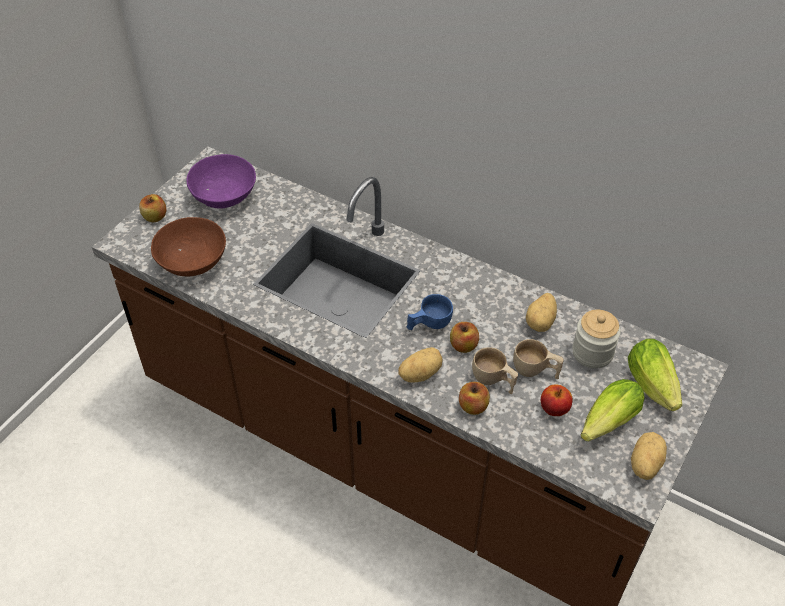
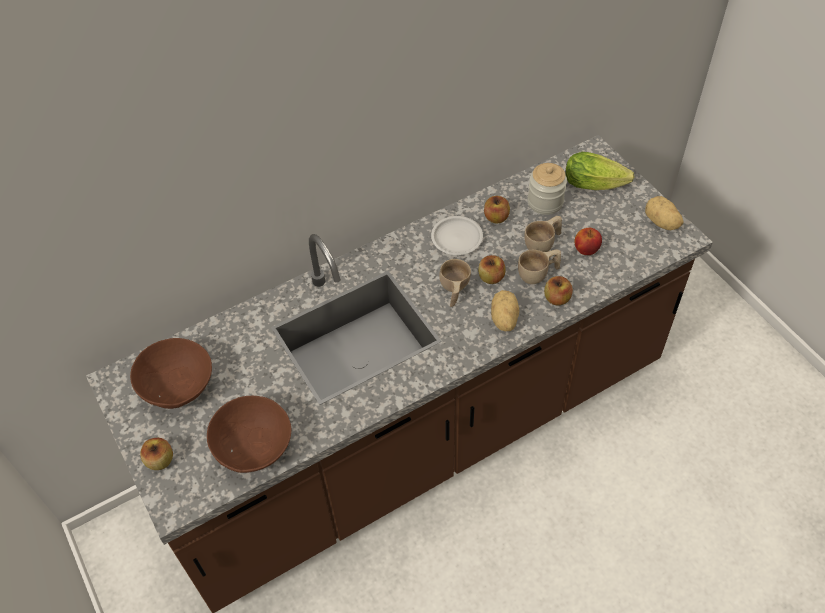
camera: 60 degrees left, 5 degrees up
(225, 196) = (178, 386): purple bowl -> brown bowl
(428, 324) = (453, 291): blue cup -> beige cup
(493, 303) = (457, 238): none -> white plate
(541, 322) = (496, 217): potato -> apple
(606, 424) = (615, 226): lettuce -> none

